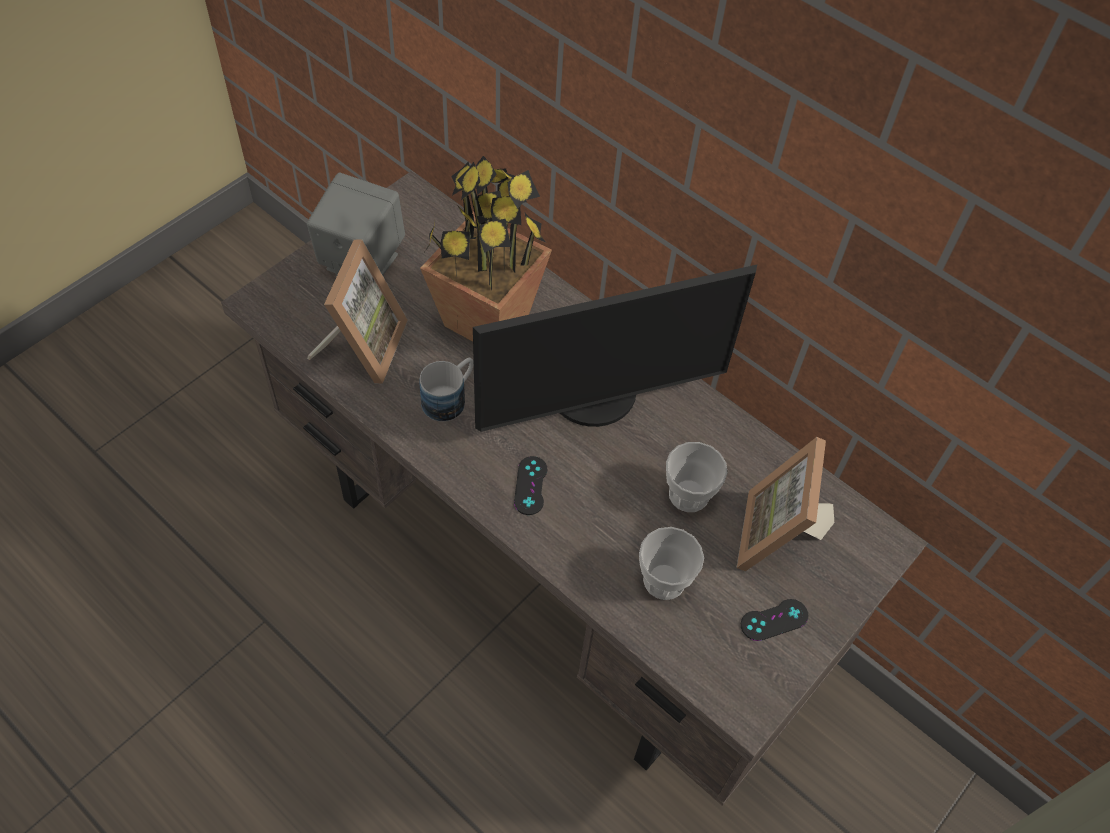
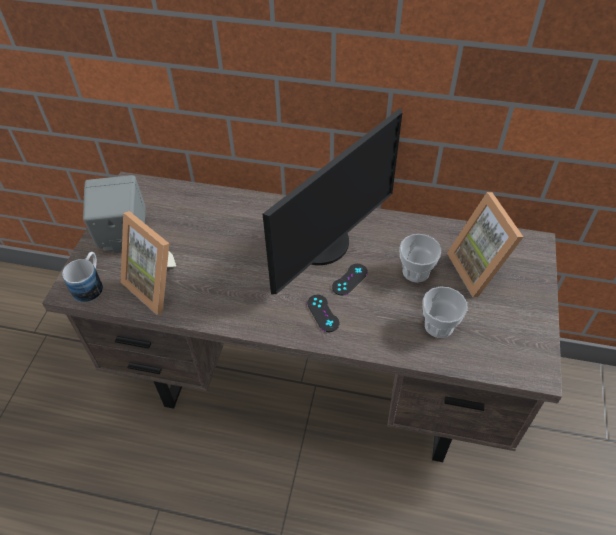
camera: 25 degrees left, 5 degrees down
(362, 346) = (159, 284): picture frame -> picture frame turned 150 degrees clockwise
(450, 398) = (237, 287): mug -> mug (91, 285)
(486, 319) = (227, 233): potted plant -> none
(774, 620) = (513, 315): black game controller -> black game controller (349, 279)

